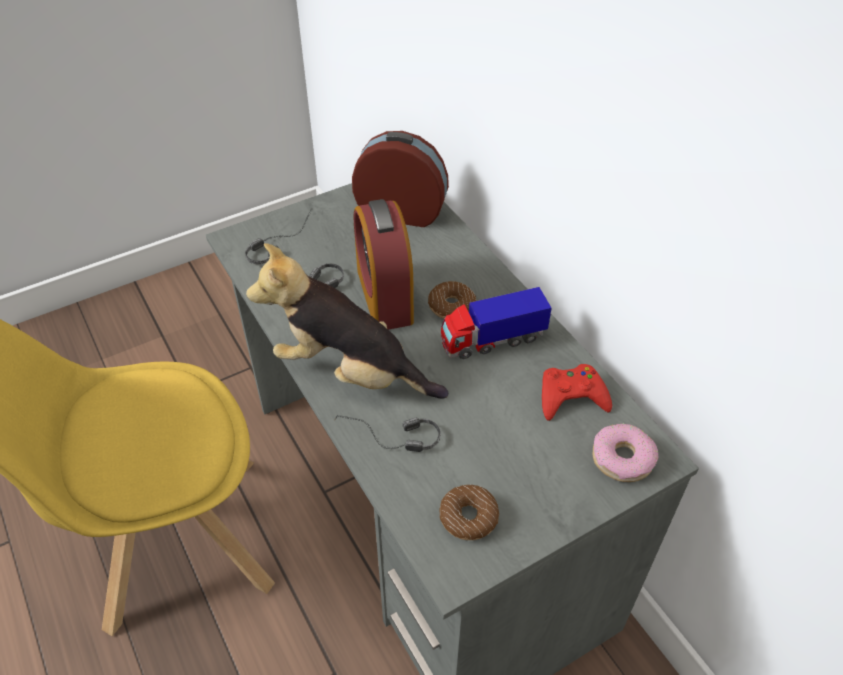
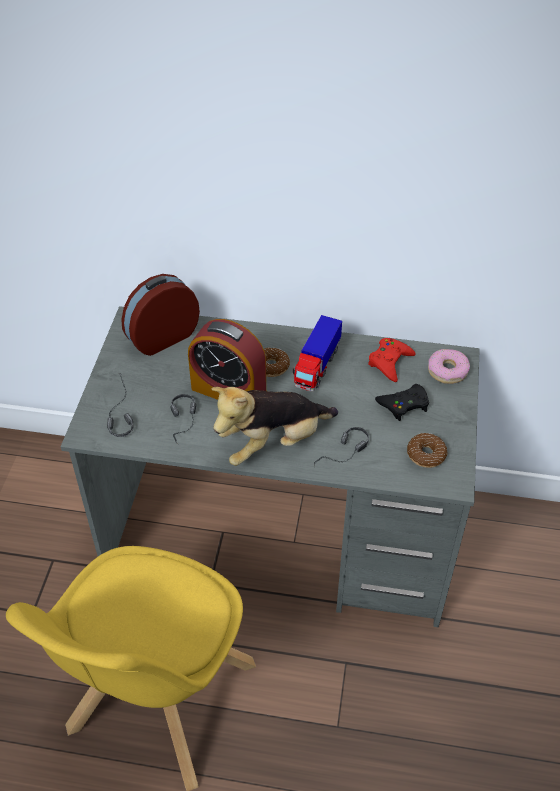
camera: 50 degrees left, 0 degrees up
(522, 449) = (404, 404): none -> black game controller

